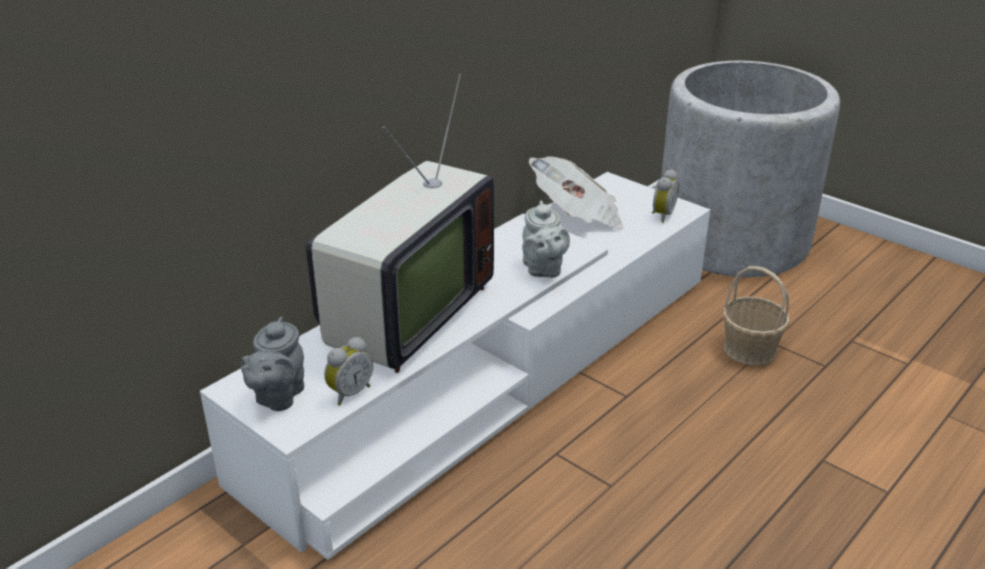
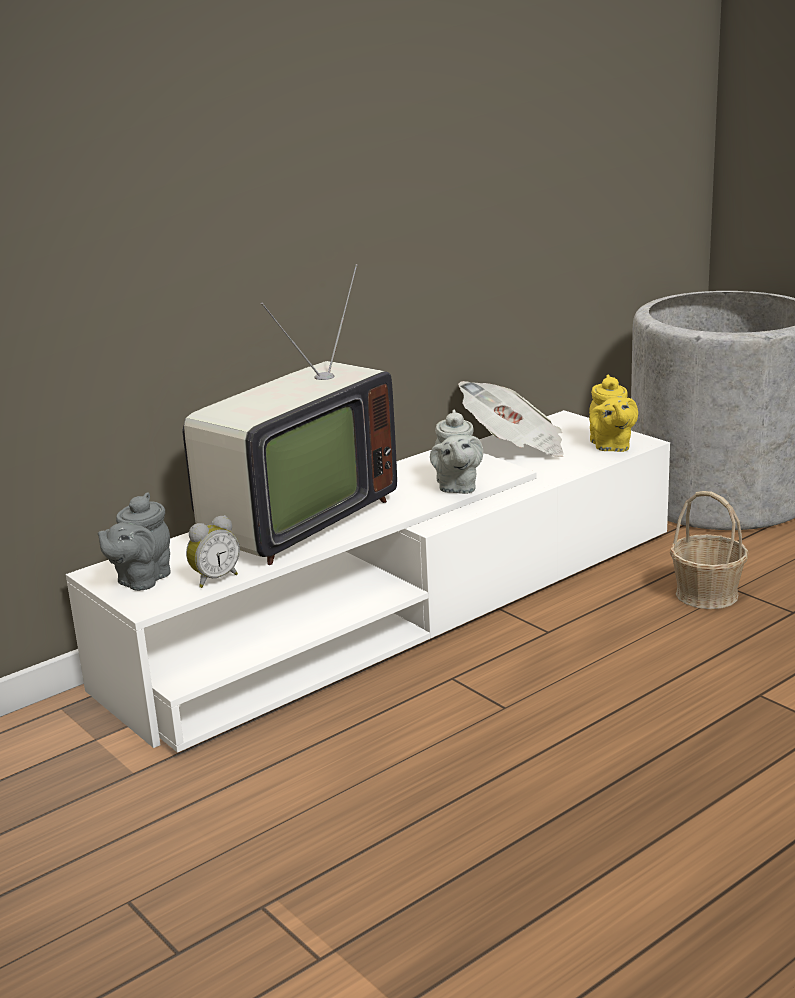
camera: 10 degrees right, 10 degrees down
(661, 215) = (611, 446): alarm clock -> yellow teapot

